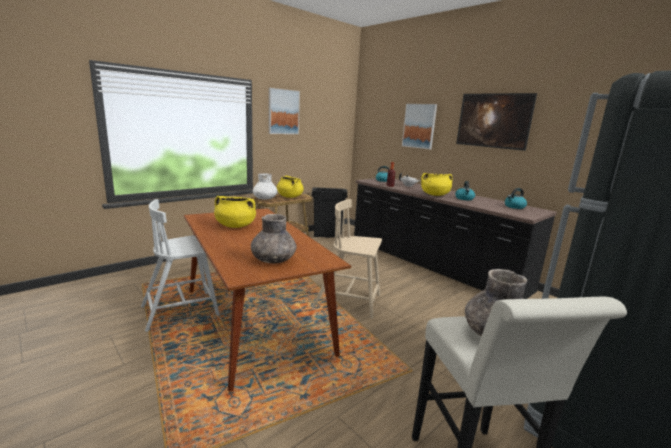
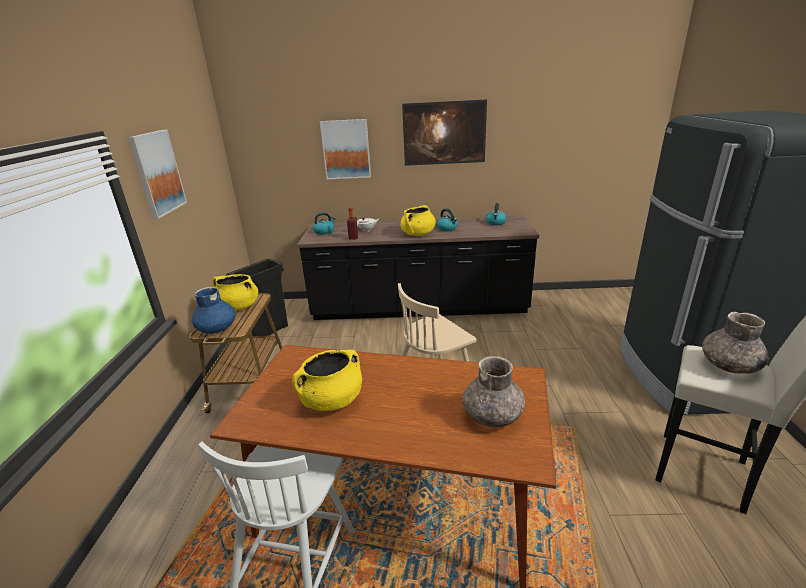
camera: 45 degrees left, 10 degrees up
(265, 198) = (217, 328): white vase -> blue vase

